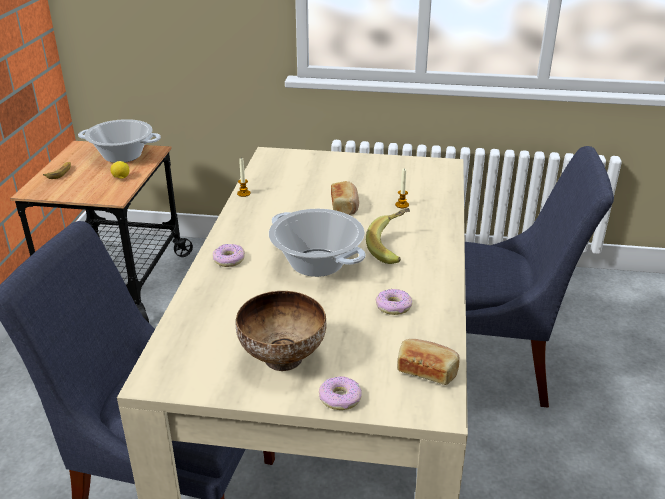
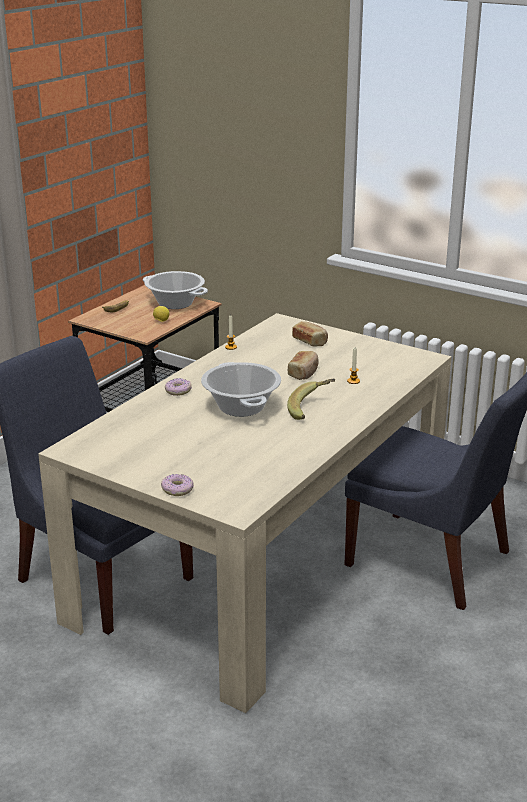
camera: 25 degrees right, 5 degrees down
(281, 358) = (159, 458): bowl -> none
(393, 306) = (270, 447): donut -> none
(427, 370) = (253, 490): bread -> bread (310, 341)

